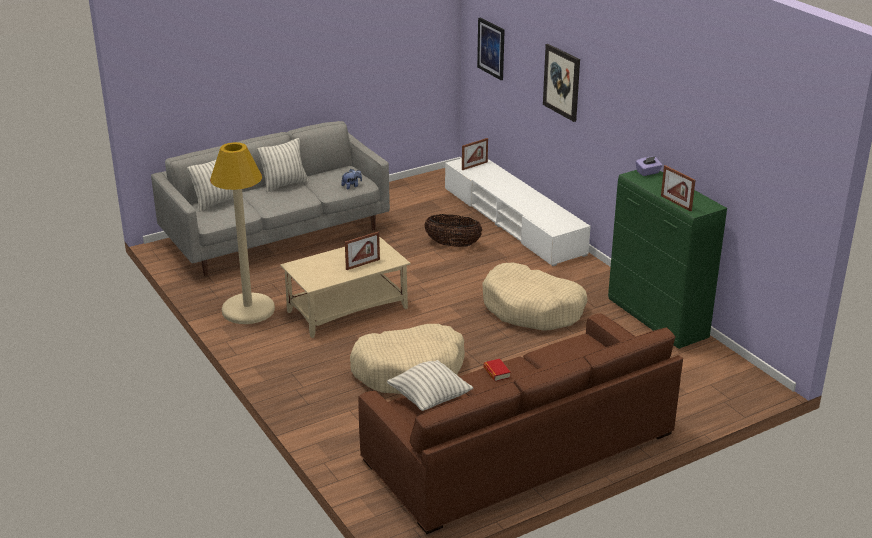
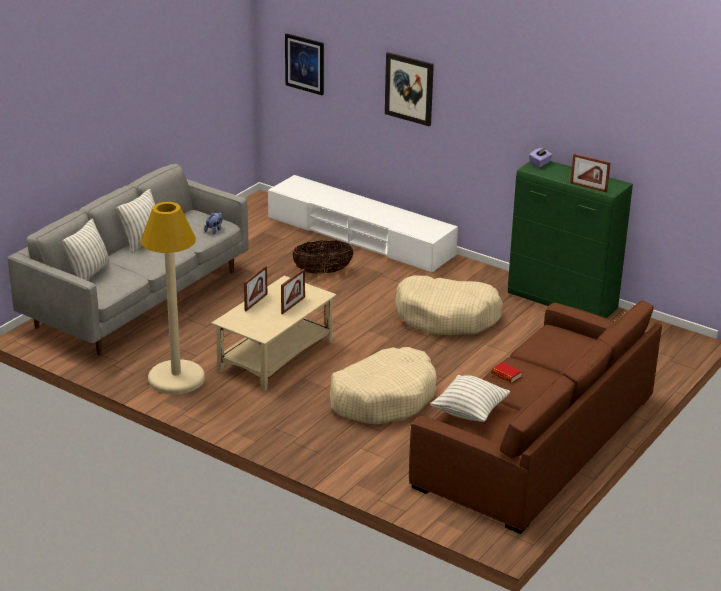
camera: 25 degrees left, 0 degrees up
(474, 166) = (300, 188): picture frame -> picture frame (256, 302)

